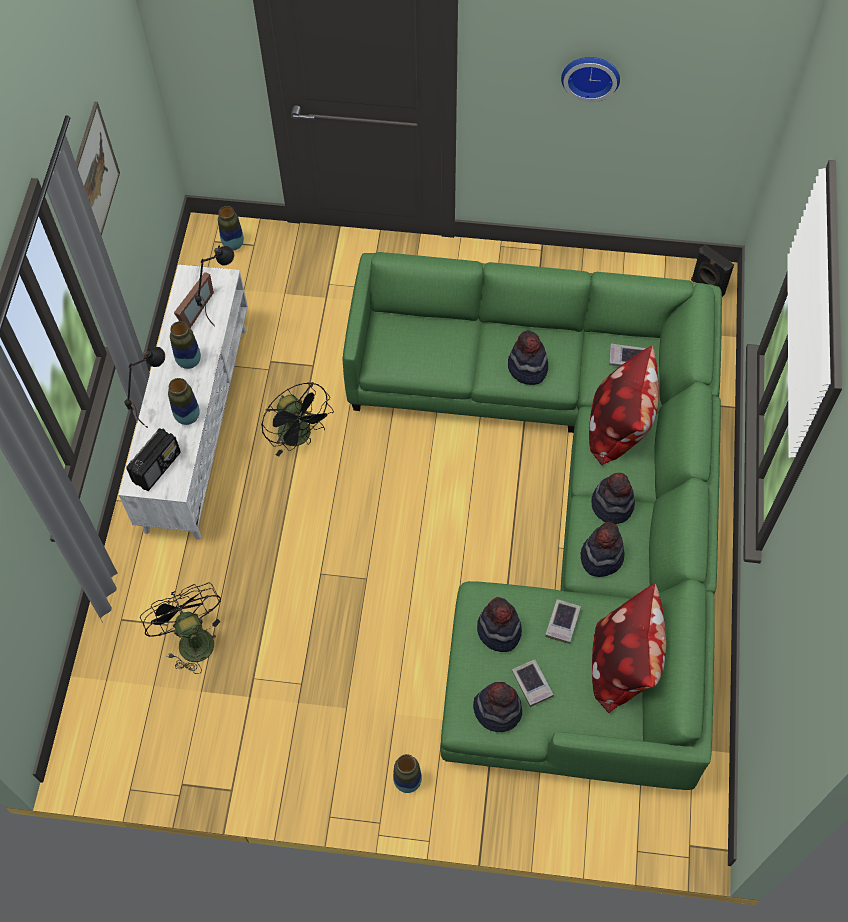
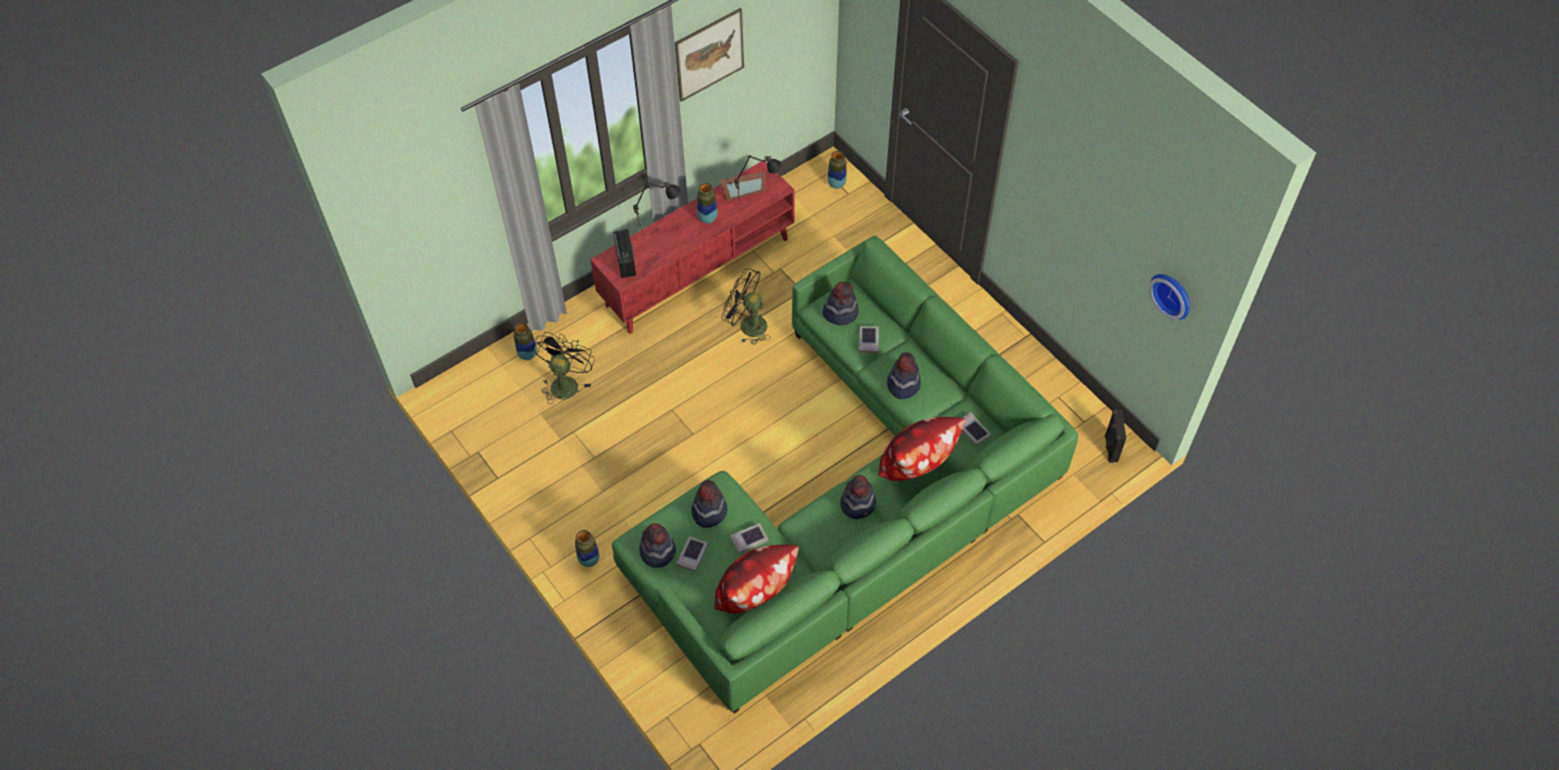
camera: 45 degrees right, 5 degrees down
(157, 467) = (626, 261): radio -> radio turned 90 degrees counterclockwise
(188, 417) = (672, 248): vase -> vase (528, 354)
(197, 426) = (698, 271): white tv stand -> red tv stand
(300, 437) = (747, 325): black fan -> black fan turned 105 degrees clockwise
(455, 355) = (868, 341): none -> book
(590, 75) = (1079, 212): wall clock -> wall clock (1173, 294)
(601, 557) = (815, 525): hat -> hat (840, 312)

